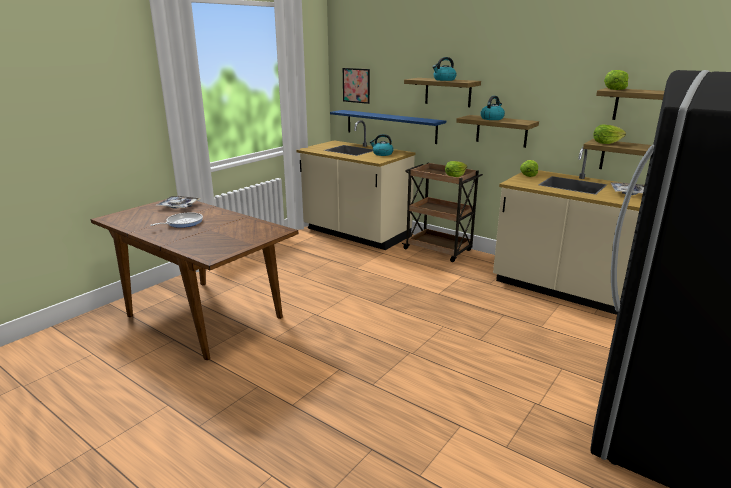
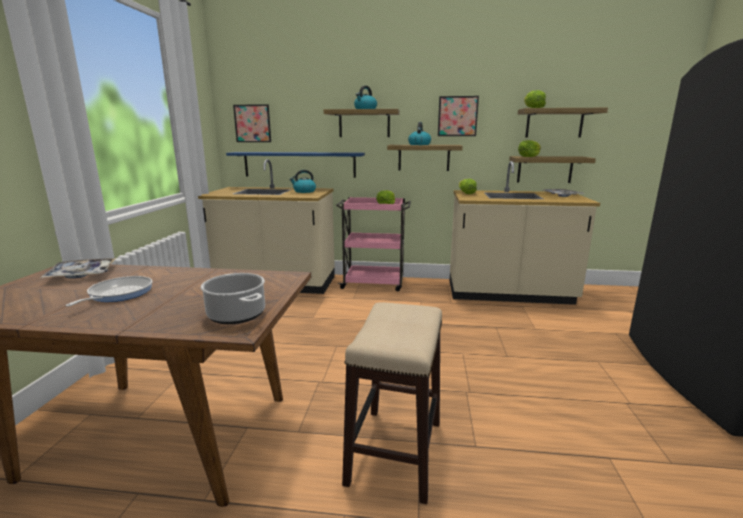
camera: 30 degrees left, 5 degrees down
(220, 248) = (236, 315): none -> cooking pot
(317, 369) = (395, 452): none -> stool
(439, 250) = (374, 283): brown cart -> pink cart
(538, 90) = (457, 116): none -> picture

